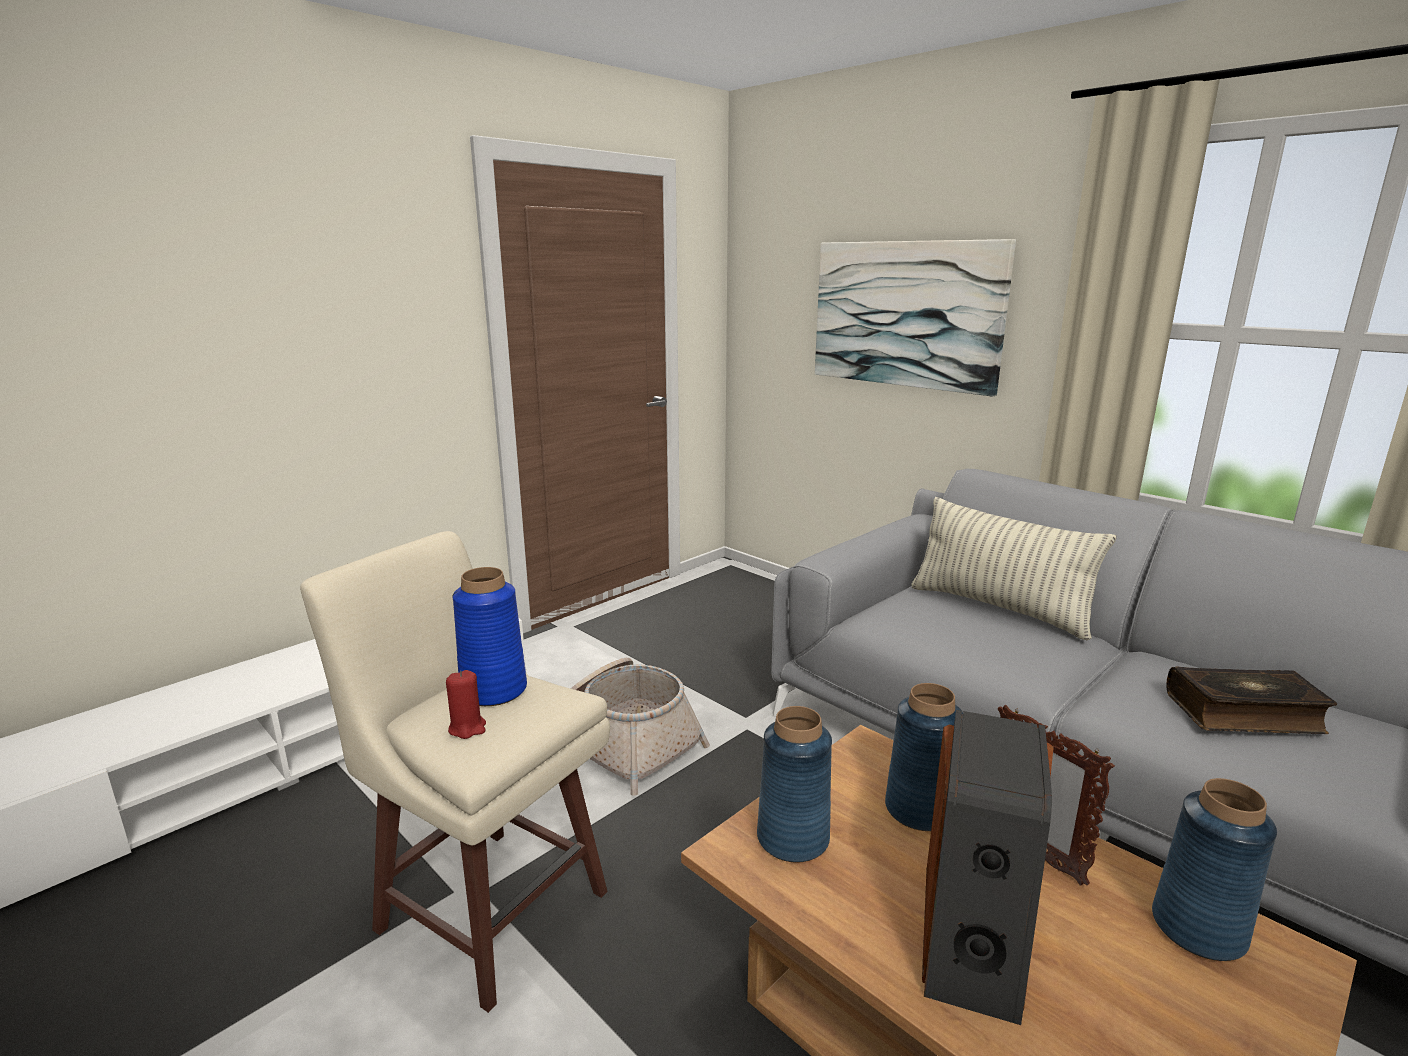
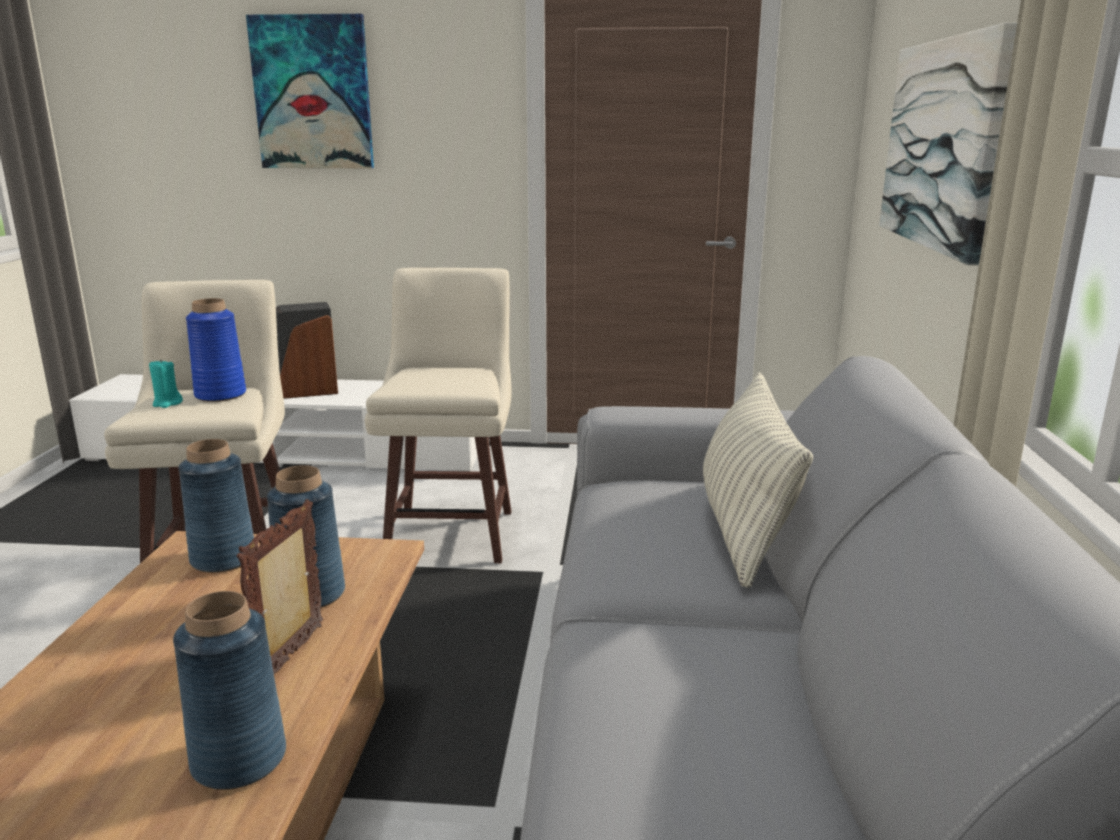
camera: 50 degrees right, 0 degrees up
(217, 275) = (313, 93): none -> picture
(467, 728) = (167, 403): red candle -> turquoise candle
(623, 741) = (452, 533): basket -> beige stool
(974, 938) = (151, 653): speaker -> speaker (302, 391)
(1244, 714) = (692, 714): book -> none

